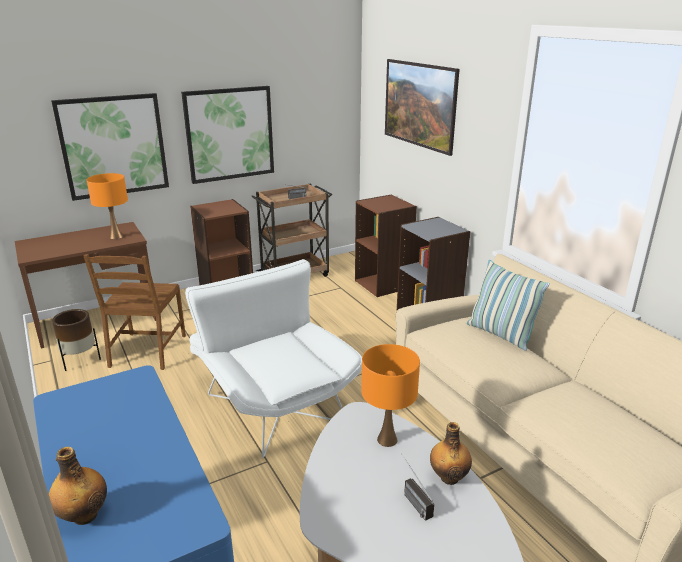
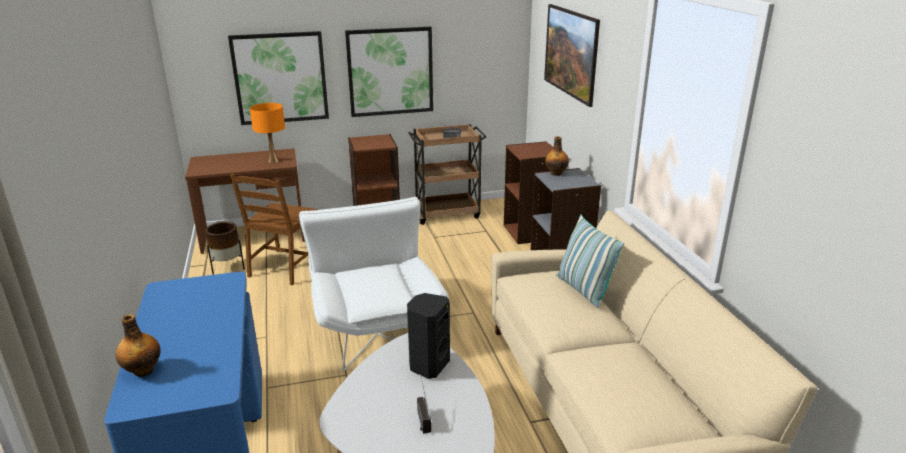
camera: 15 degrees right, 0 degrees up
(387, 439) = (428, 365): orange table lamp -> black speaker
(449, 477) = (464, 404): bottle -> bottle (556, 173)

